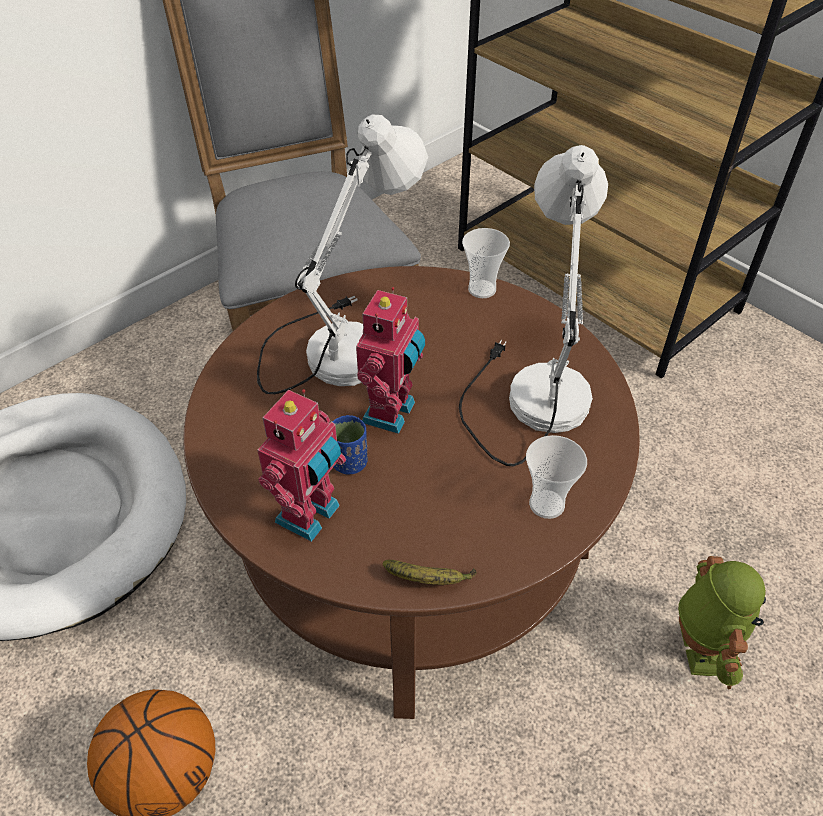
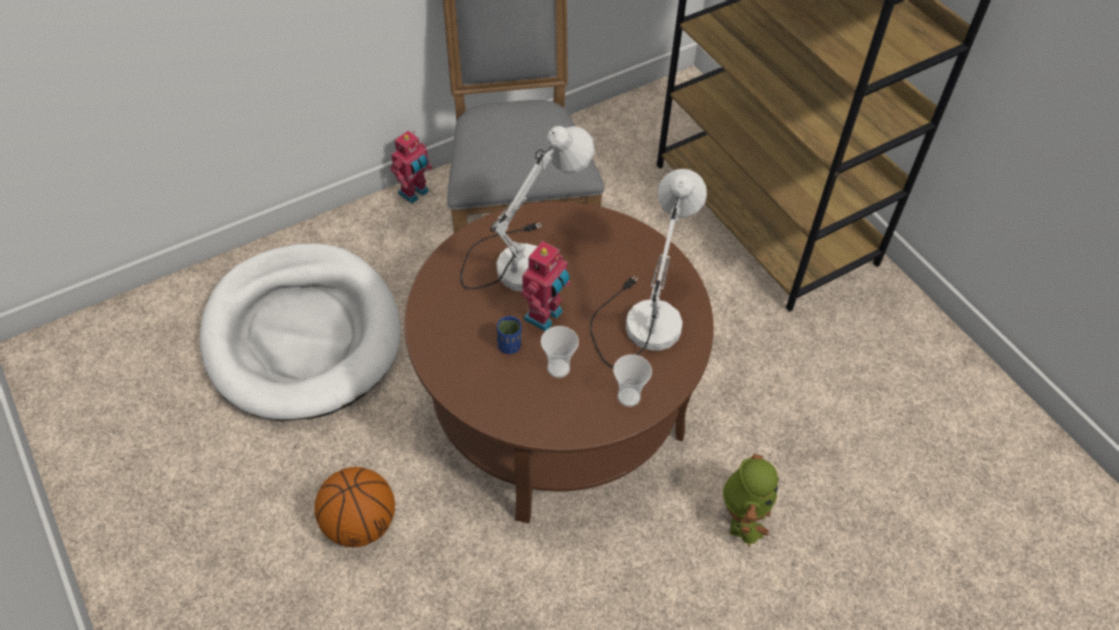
camera: 10 degrees right, 5 degrees up
(311, 516) = (477, 376): toy robot -> toy robot (415, 193)
(429, 580) = (540, 430): banana -> none
(482, 289) = (634, 232): cup -> cup (558, 368)

